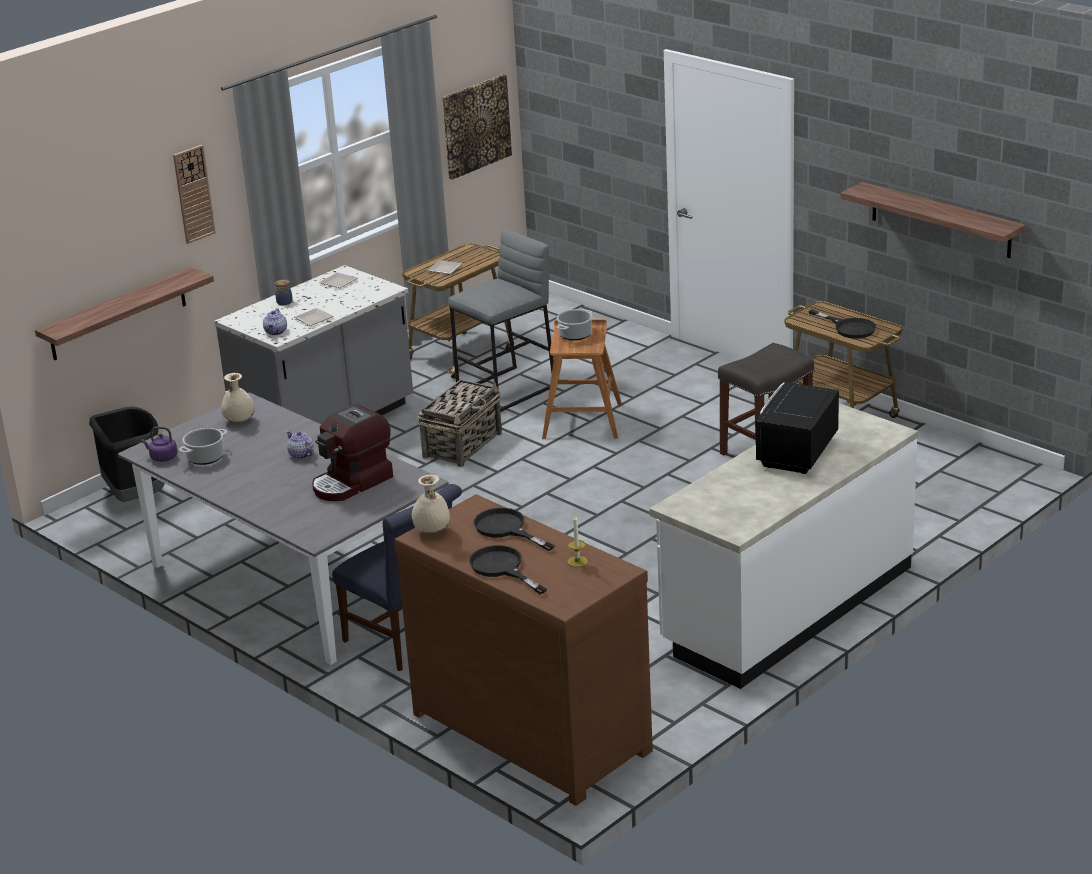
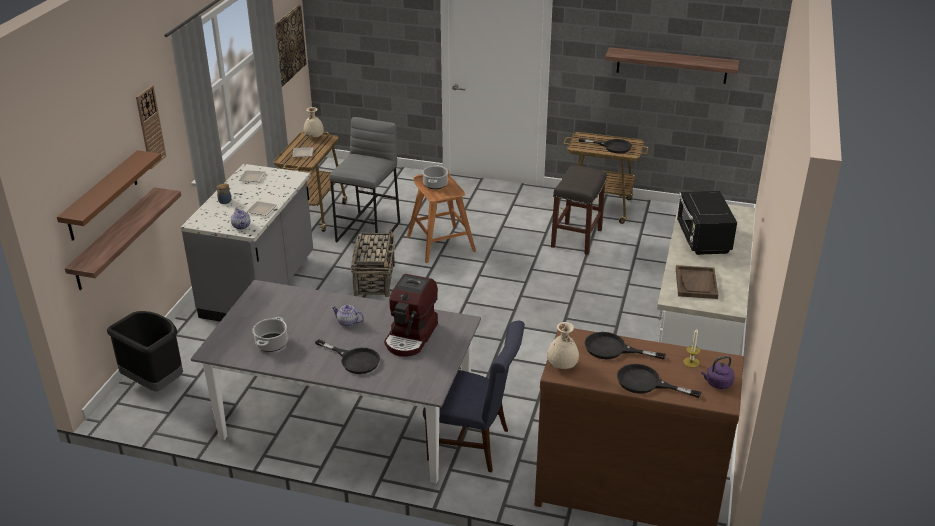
camera: 30 degrees left, 5 degrees up
(103, 260) = (102, 196): none -> brown shelf
(162, 457) = (234, 353): purple kettle -> purple kettle (717, 383)
(239, 421) = (269, 305): beige vase -> beige vase (314, 137)
(271, 491) = (354, 360): none -> black frying pan
(724, 498) = (696, 283): none -> brown tray

